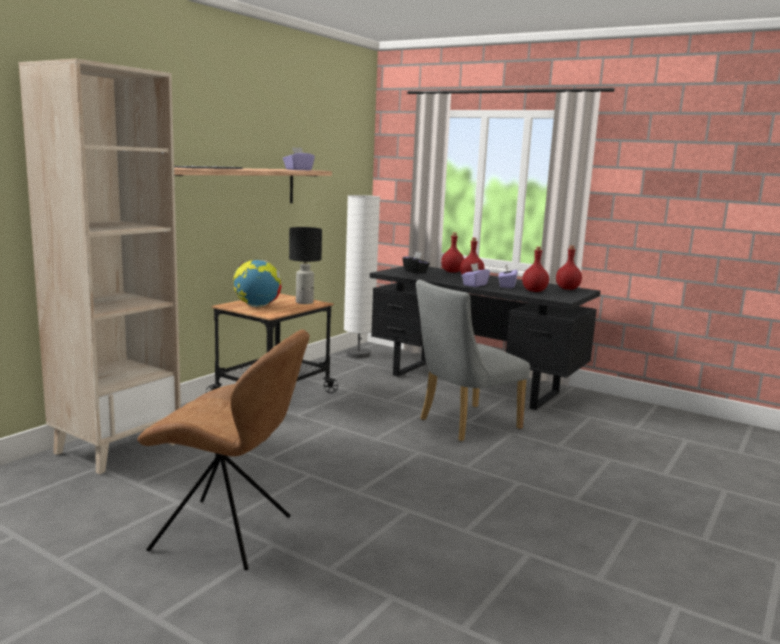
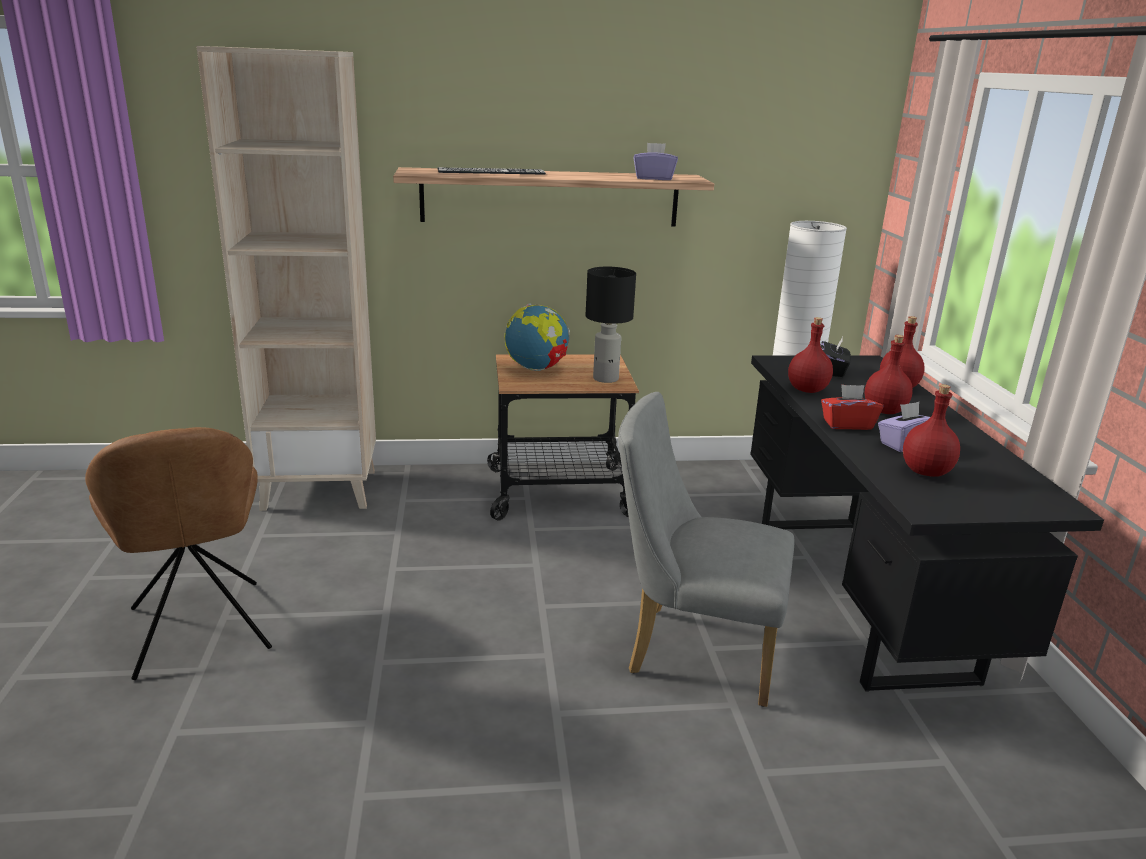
camera: 50 degrees right, 10 degrees up
(474, 285) = (847, 424): purple tissue box -> red tissue box
(567, 289) = (1023, 490): red bottle -> red bottle (806, 389)

